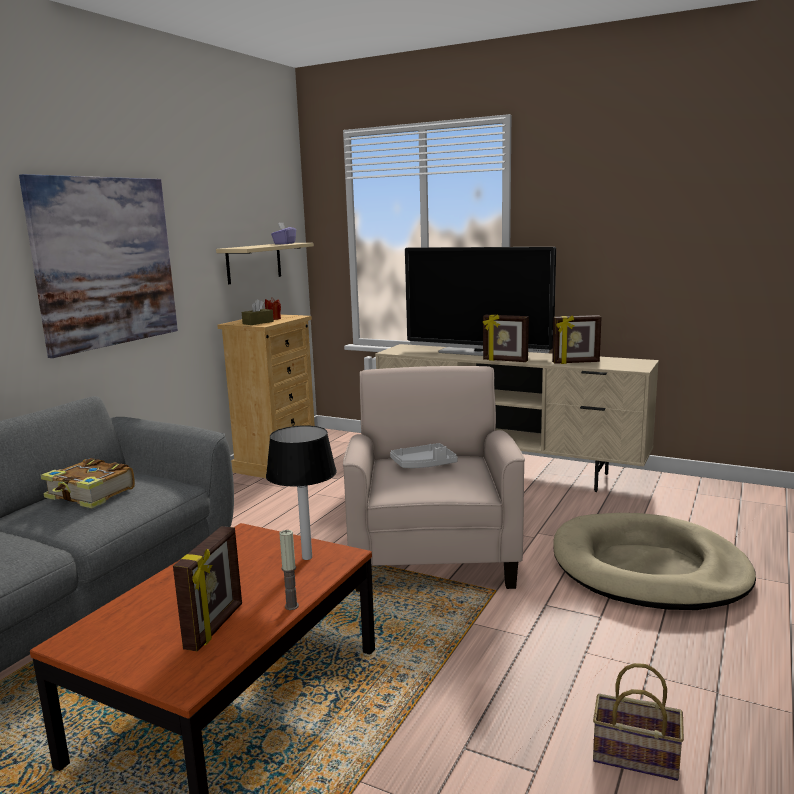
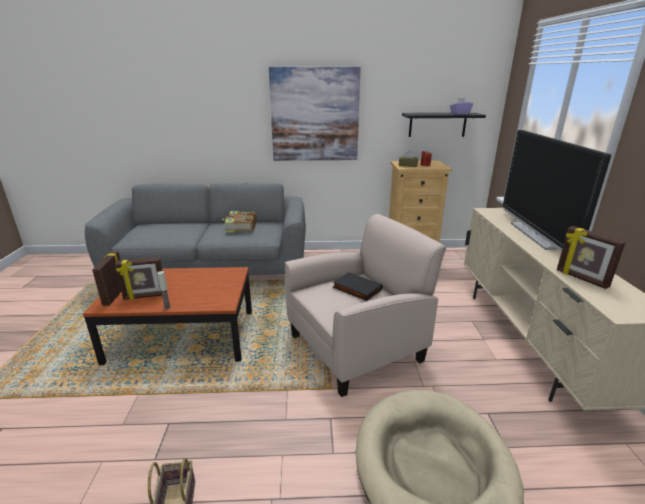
camera: 60 degrees right, 10 degrees up
(254, 263) = (437, 124): beige shelf -> black shelf
(307, 557) = (218, 295): table lamp -> none
(424, 465) = (356, 289): grey tray -> black book
(505, 361) = (529, 249): picture frame -> picture frame (114, 295)

